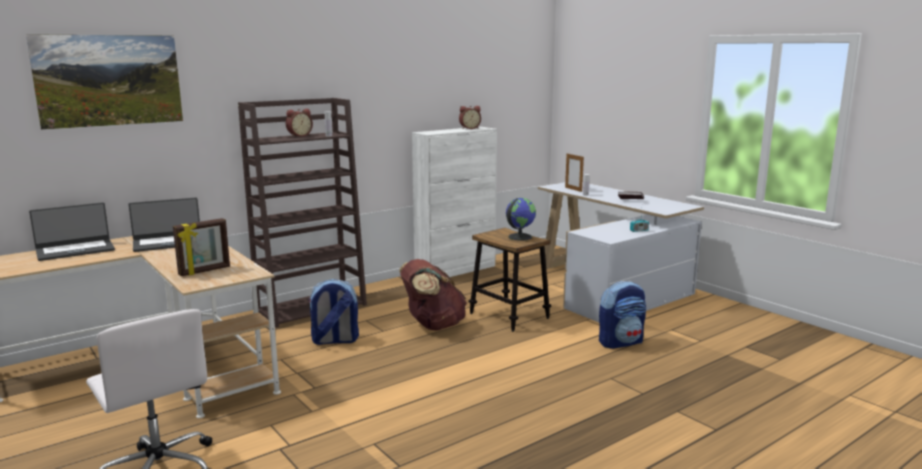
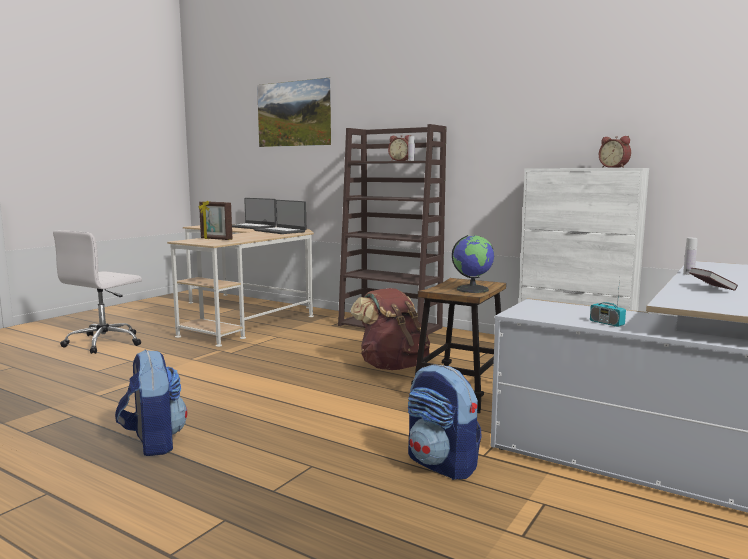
camera: 70 degrees right, 5 degrees down
(334, 340) = (325, 343): backpack -> backpack (153, 442)
(573, 189) = (712, 269): picture frame -> none

